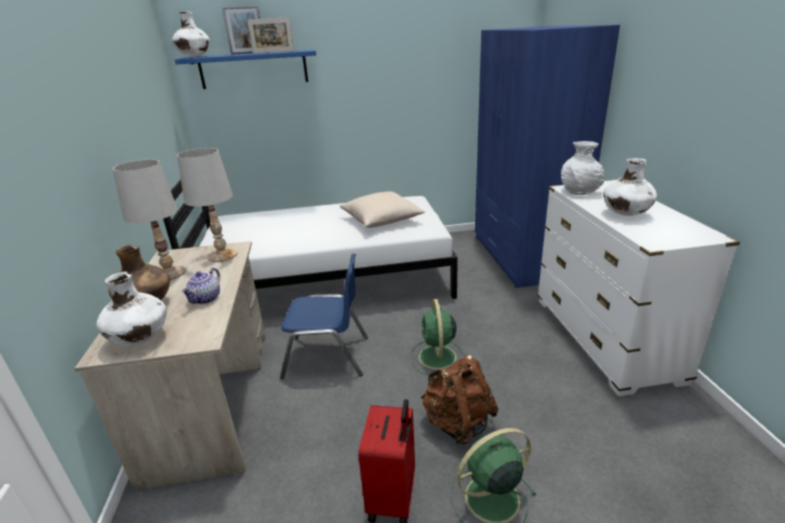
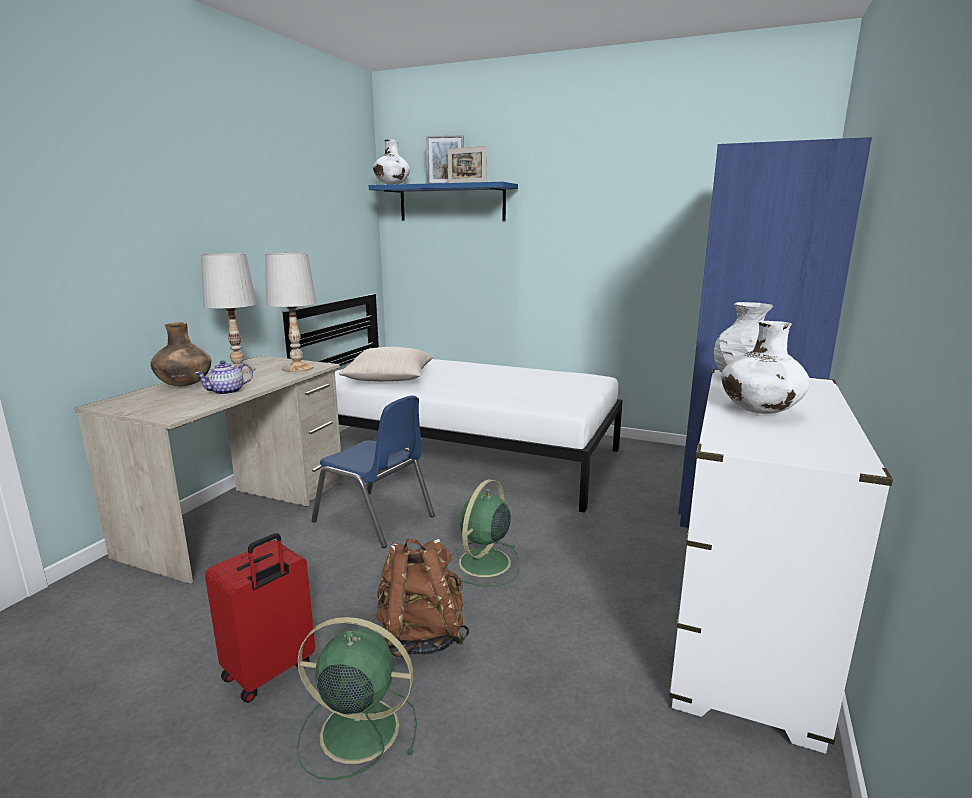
camera: 30 degrees right, 10 degrees down
(140, 339) = (139, 403): white vase -> none
(381, 220) = (526, 388): beige pillow -> beige pillow (390, 379)

